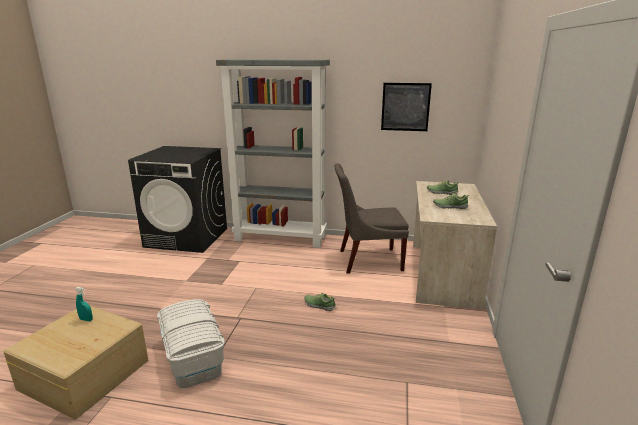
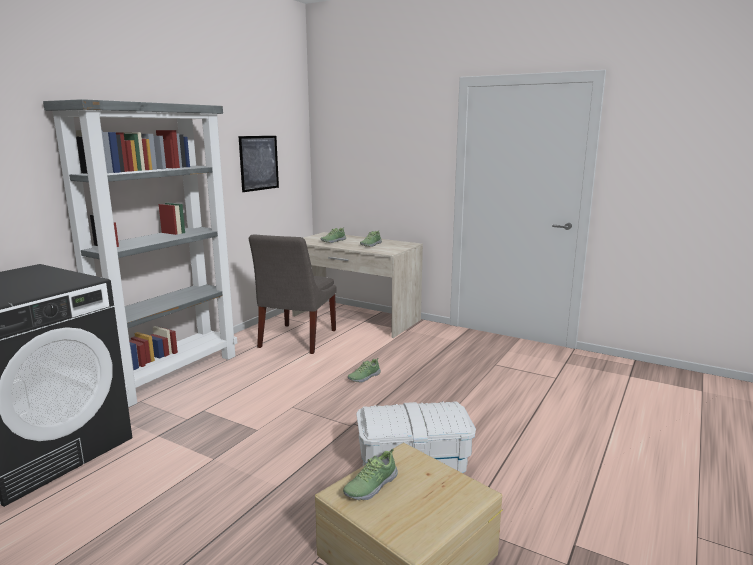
camera: 70 degrees left, 5 degrees down
(86, 319) = (370, 486): turquoise spray bottle -> shoe

